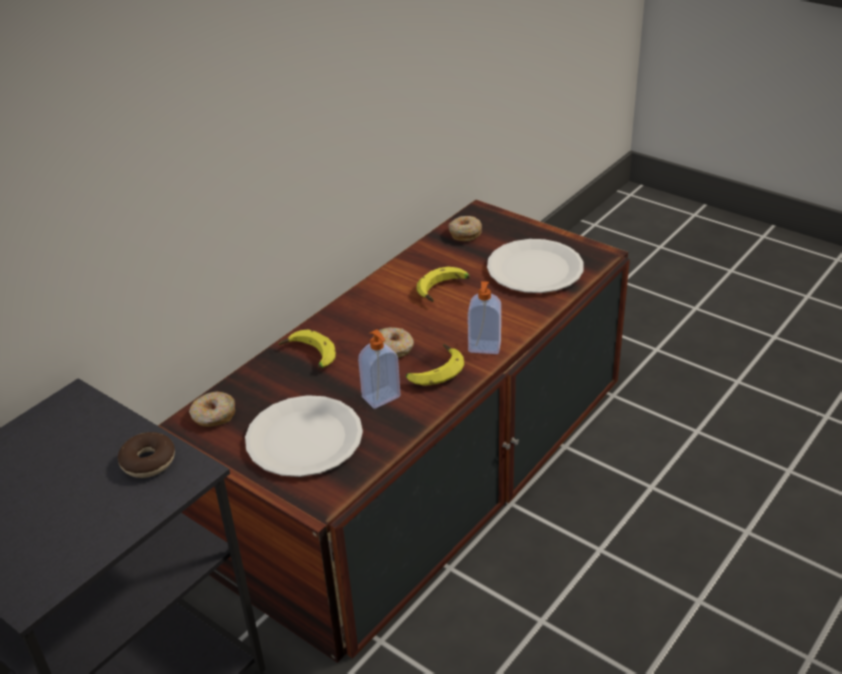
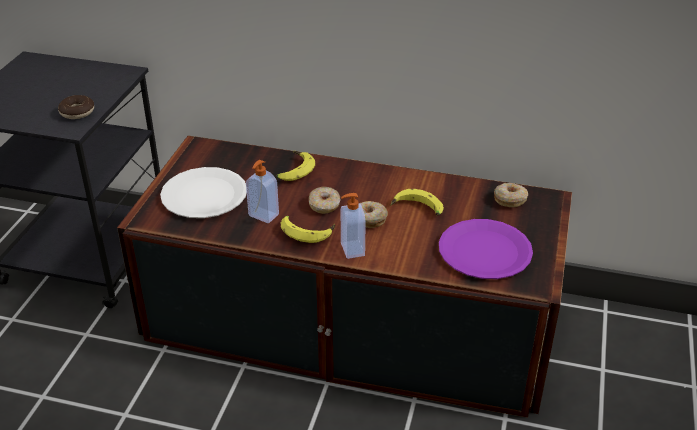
camera: 65 degrees right, 0 degrees up
(213, 416) = (211, 153): donut -> donut (369, 219)
(535, 268) = (485, 251): white plate -> purple plate

